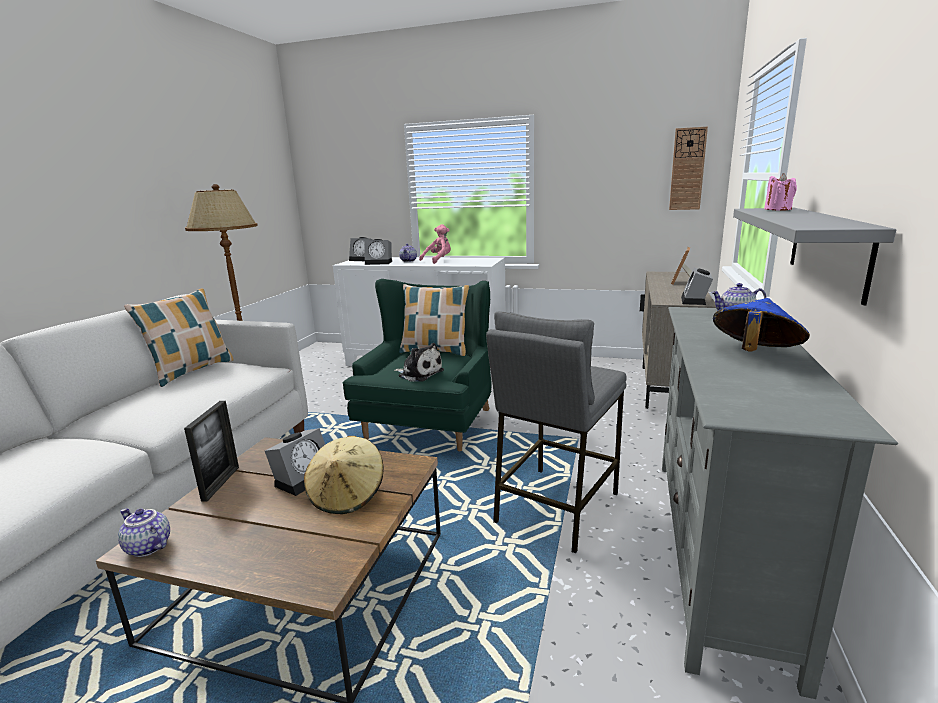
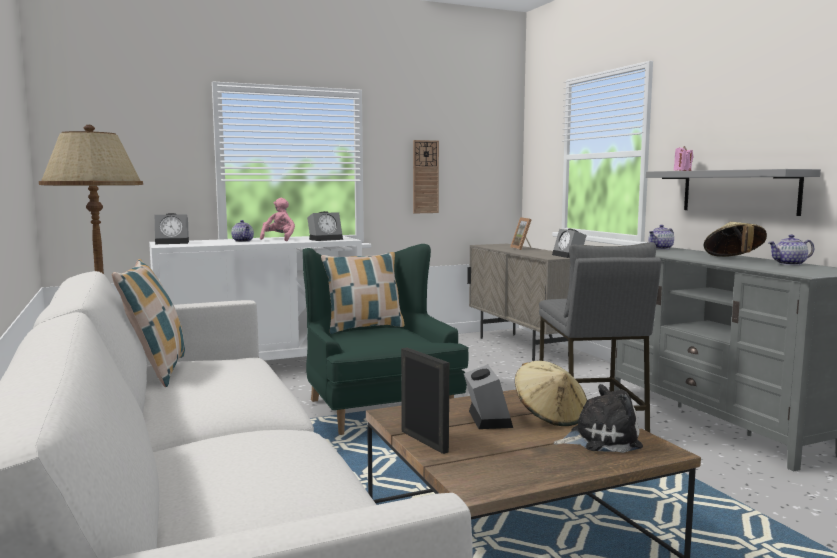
camera: 40 degrees left, 10 degrees down
(147, 547) = (487, 485): teapot -> teapot (790, 264)
(380, 262) = (211, 243): alarm clock -> alarm clock (326, 239)
(419, 373) = (400, 342): plush toy -> plush toy (600, 439)
(687, 169) = (494, 153): wall clock -> wall clock (425, 177)
(754, 353) = (733, 259): blue hat -> beige hat

